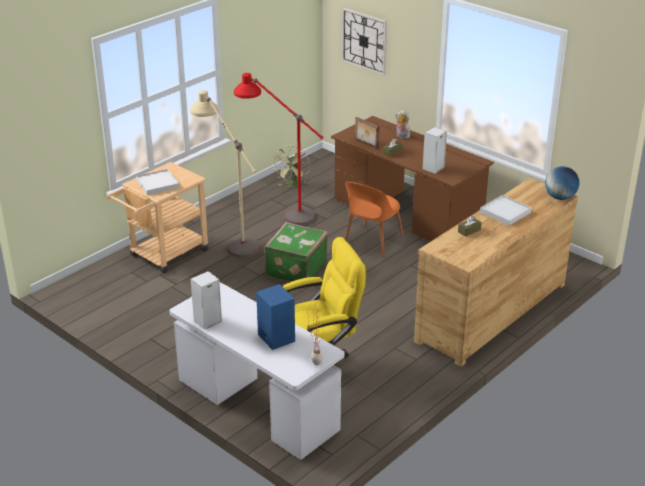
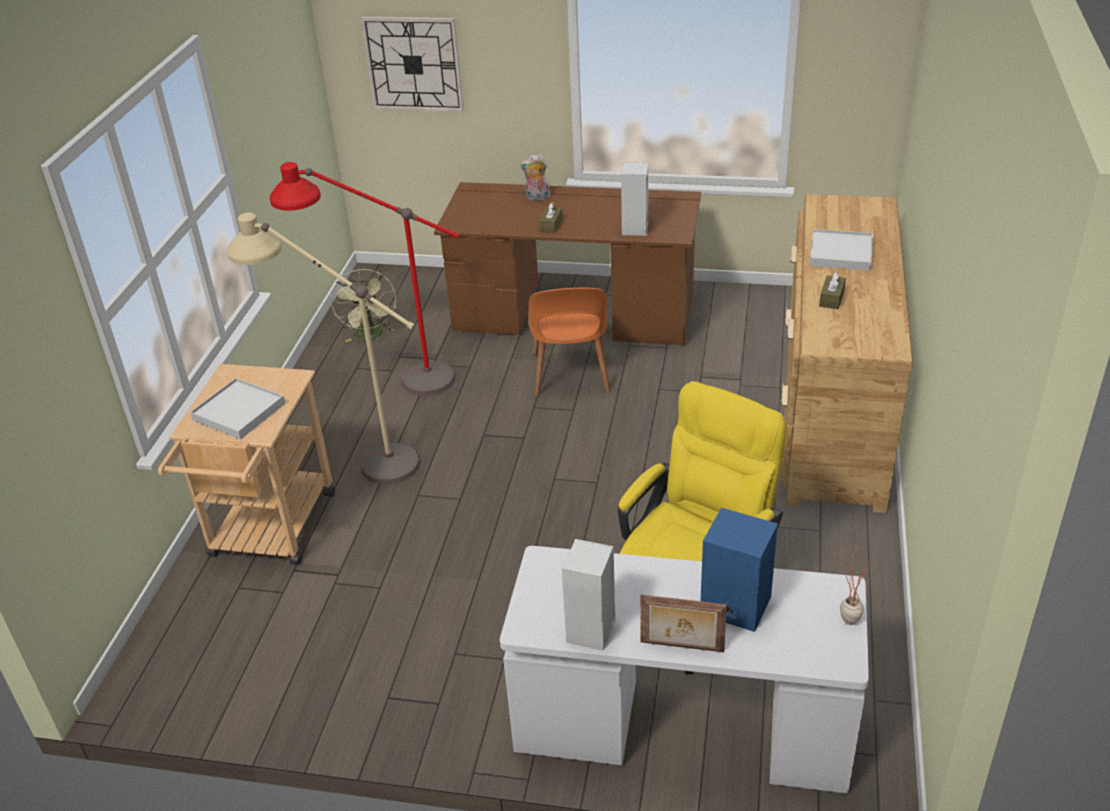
camera: 30 degrees left, 5 degrees up
(295, 269) = (504, 465): green suitcase -> none
(366, 144) = (500, 226): picture frame -> picture frame (682, 647)
(560, 197) = (878, 207): globe -> none

